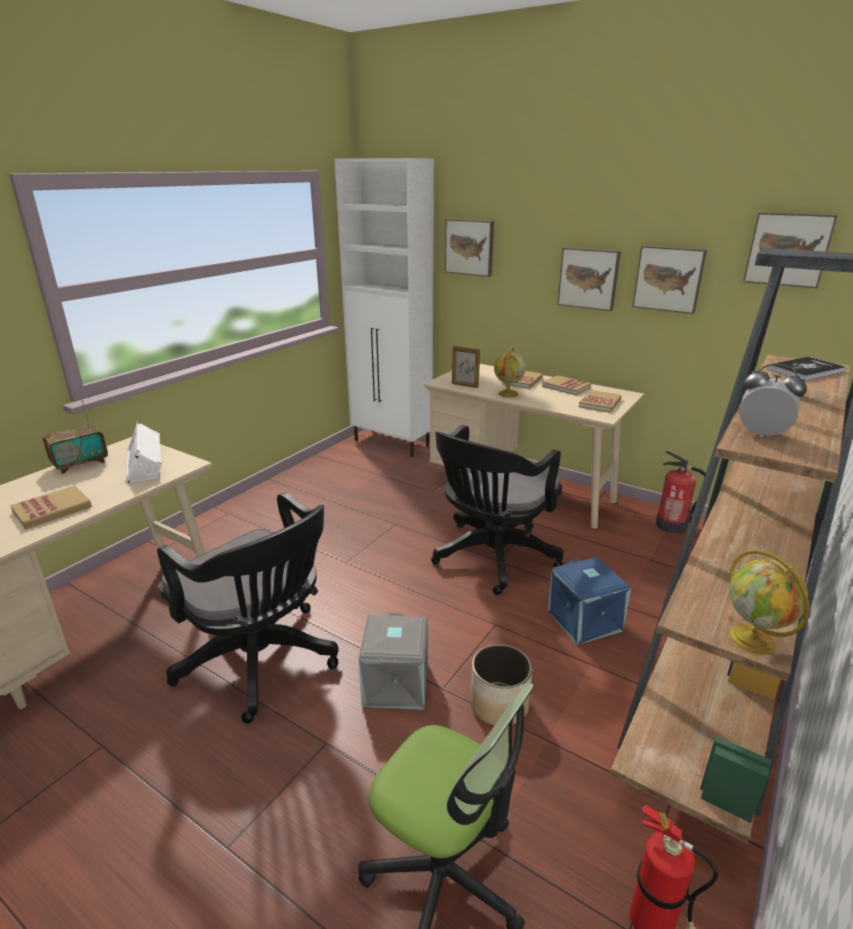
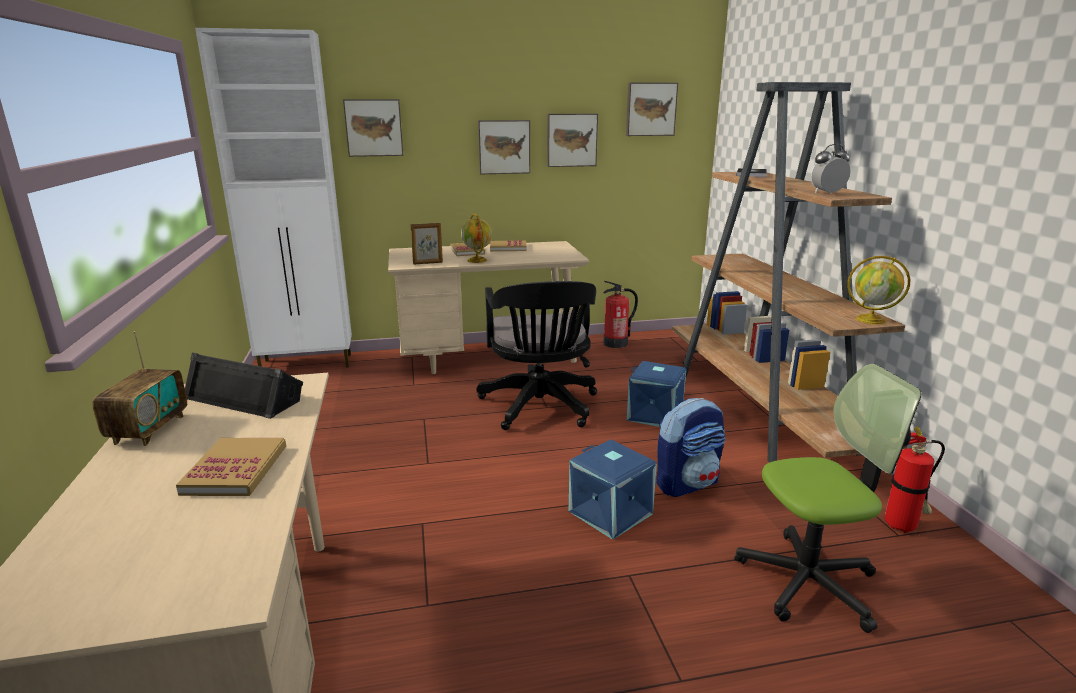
camera: 45 degrees left, 5 degrees down
(146, 462) = (245, 397): white speaker -> black speaker
(263, 662) = (486, 565): black office chair -> none
(397, 684) = (611, 512): grey storage box -> blue storage box
(499, 704) = (687, 483): planter -> backpack
(600, 403) = (553, 251): book -> none

